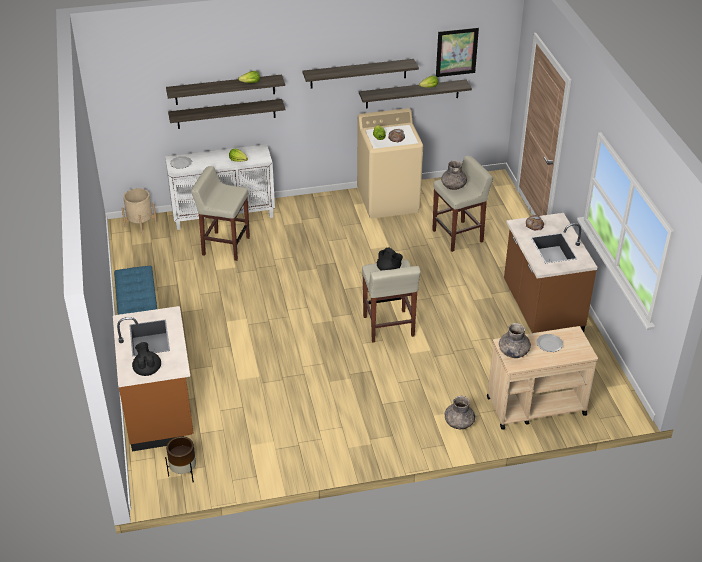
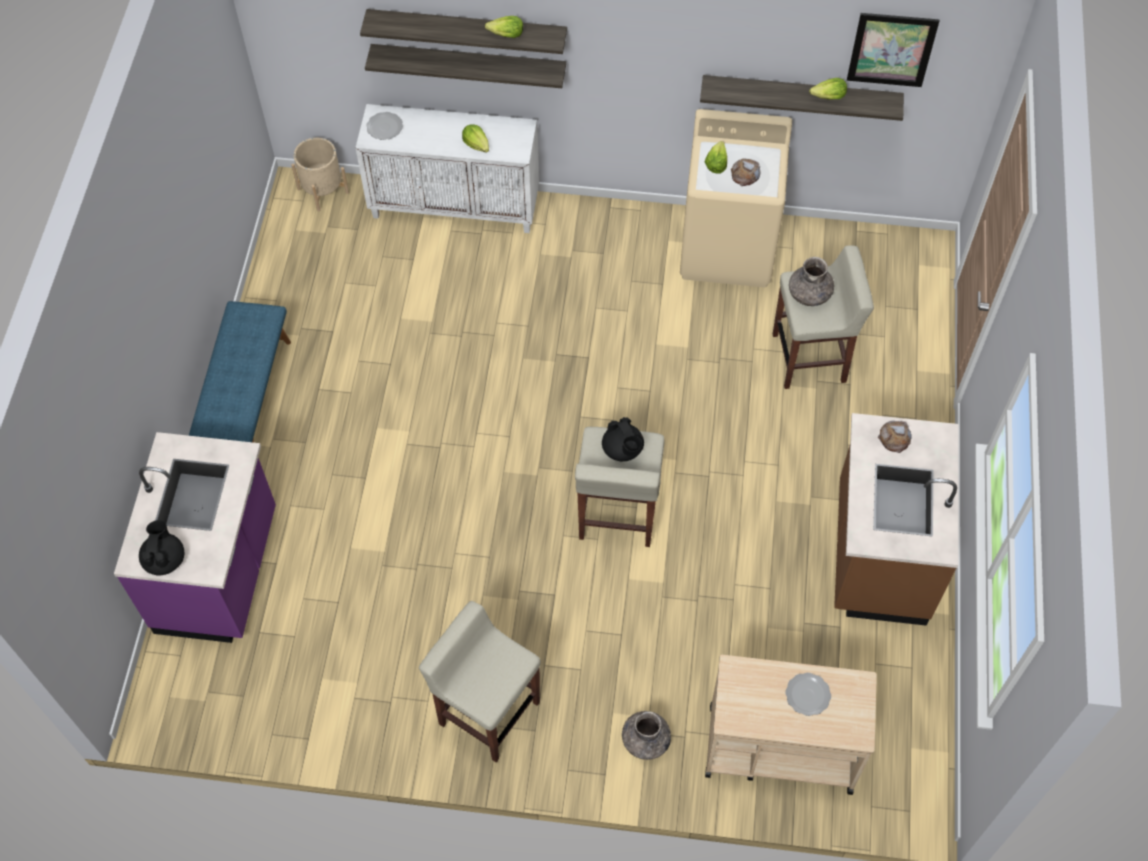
camera: 20 degrees right, 20 degrees up
(161, 411) = (219, 572): brown counter -> purple counter
(183, 473) = (209, 698): brown planter -> none
(225, 246) = (432, 273): beige stool -> beige stool (488, 712)
(358, 73) = (704, 49): shelf -> none
(513, 351) = (741, 692): grey vase -> none

